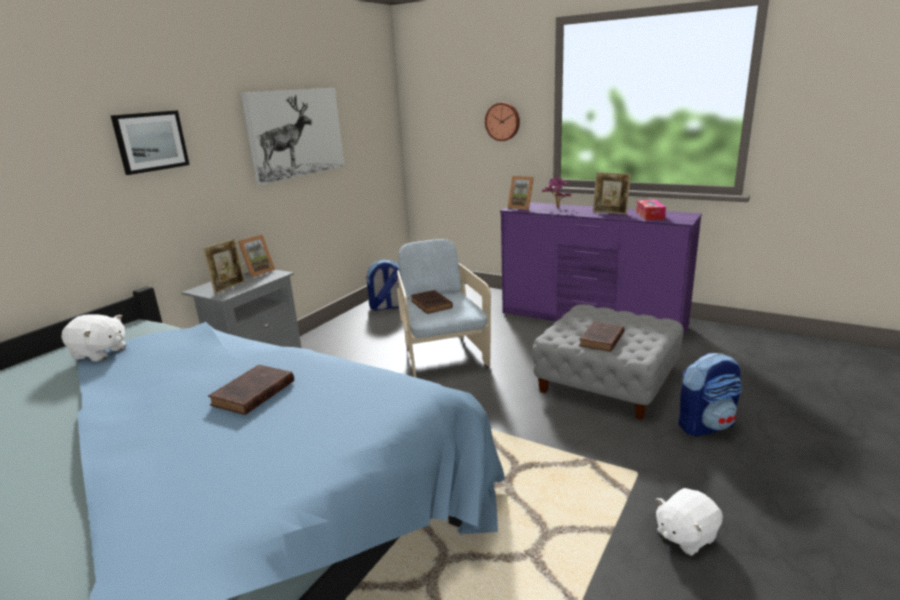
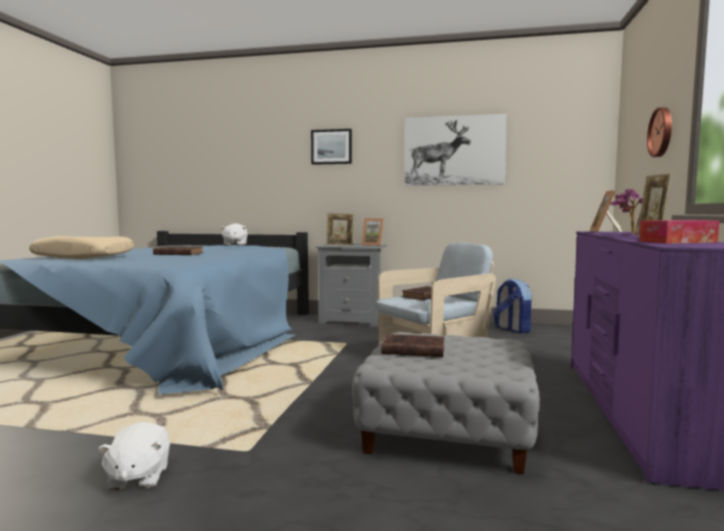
camera: 70 degrees right, 15 degrees down
(196, 494) = (84, 257): none -> beige pillow
(685, 536) = (138, 477): white plush toy -> white plush toy turned 135 degrees counterclockwise
(706, 425) = (372, 499): backpack -> none

